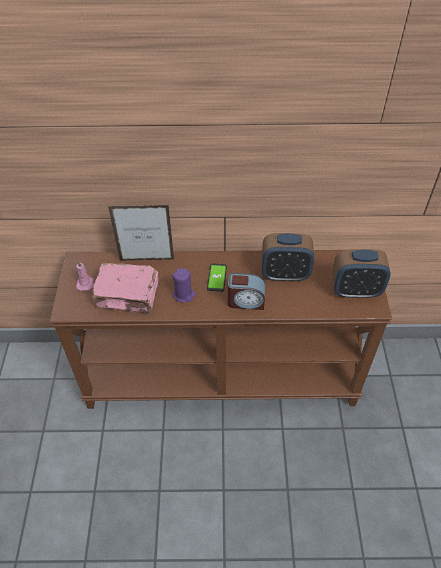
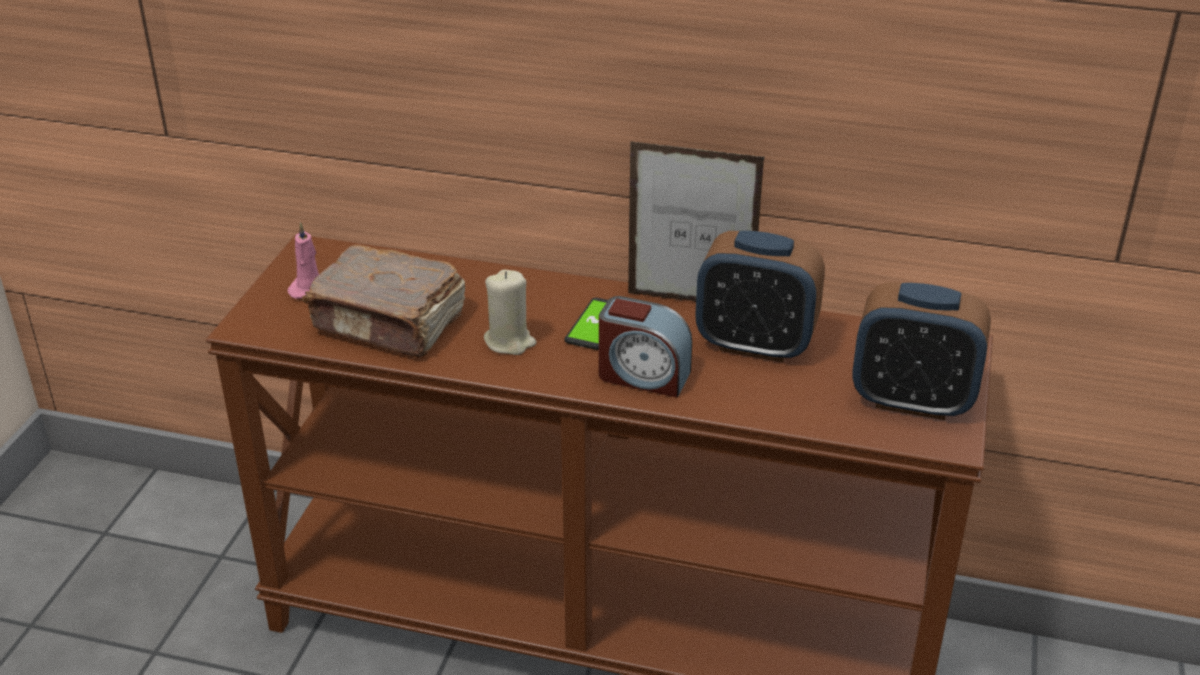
camera: 15 degrees right, 15 degrees down
(128, 295) = (390, 323): pink book -> brown book
(147, 260) = (458, 271): picture frame -> picture frame (690, 301)
(184, 295) = (509, 342): purple candle -> beige candle

